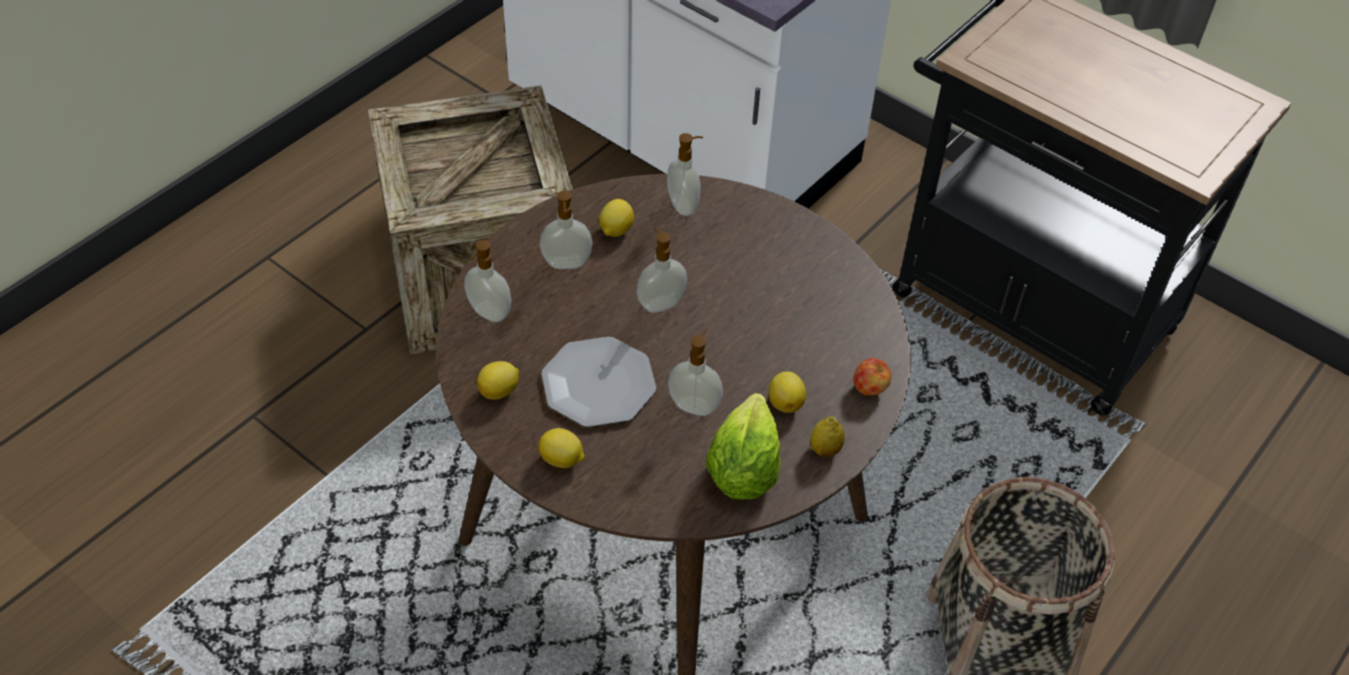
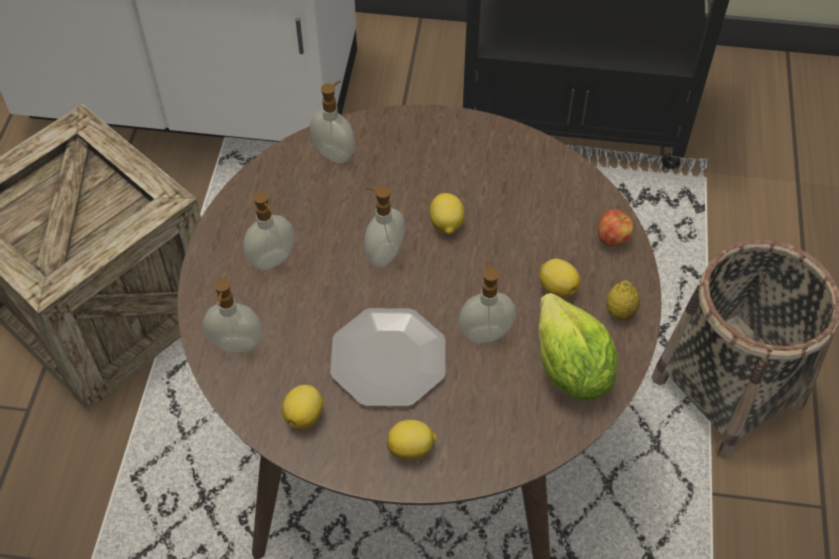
camera: 30 degrees left, 5 degrees up
(615, 230) = (292, 206): lemon -> lemon (446, 225)

